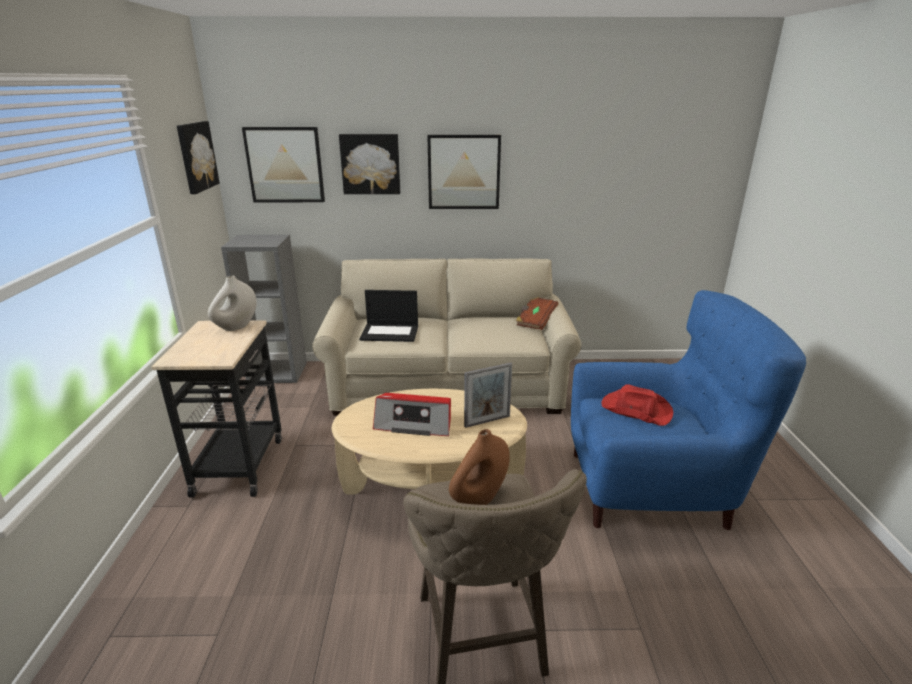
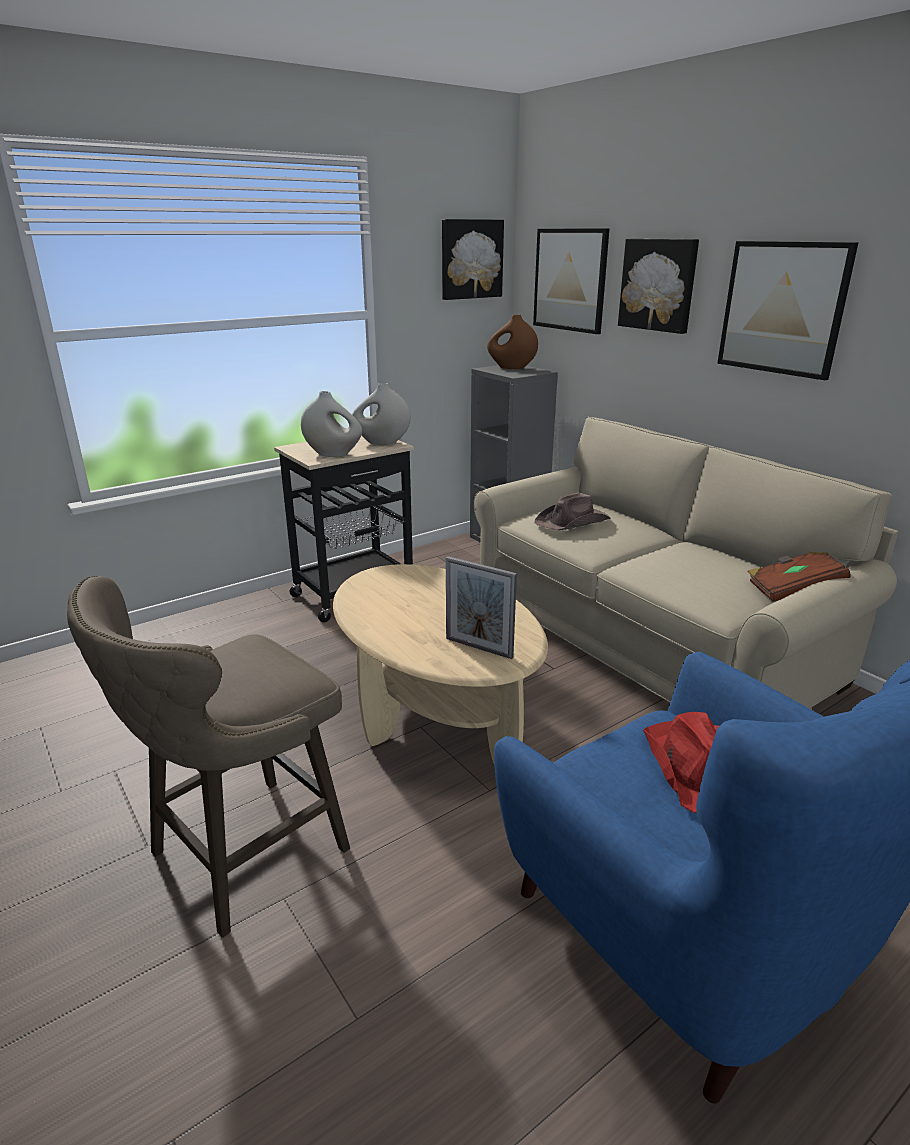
camera: 55 degrees right, 0 degrees up
(225, 350) = (333, 454): none -> white vase
(390, 332) = (573, 521): laptop -> brown hat
(414, 423) = (416, 607): radio -> none
(479, 499) = (242, 666): brown vase -> brown vase (511, 368)

